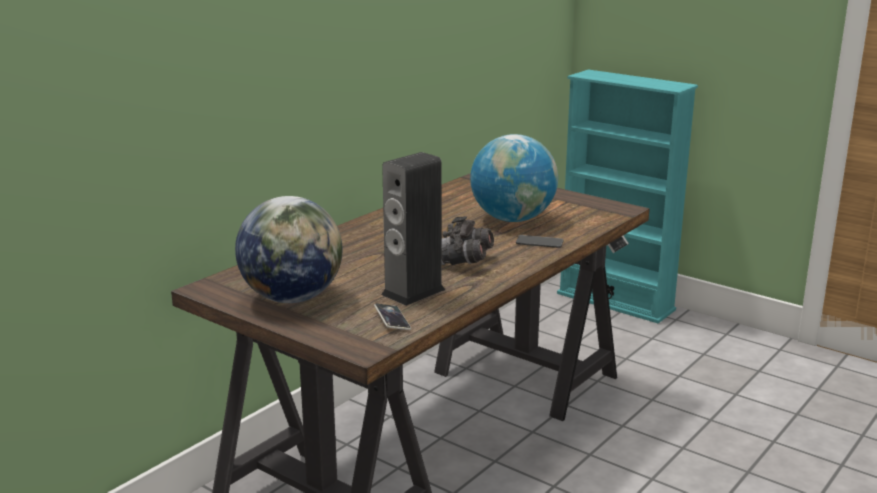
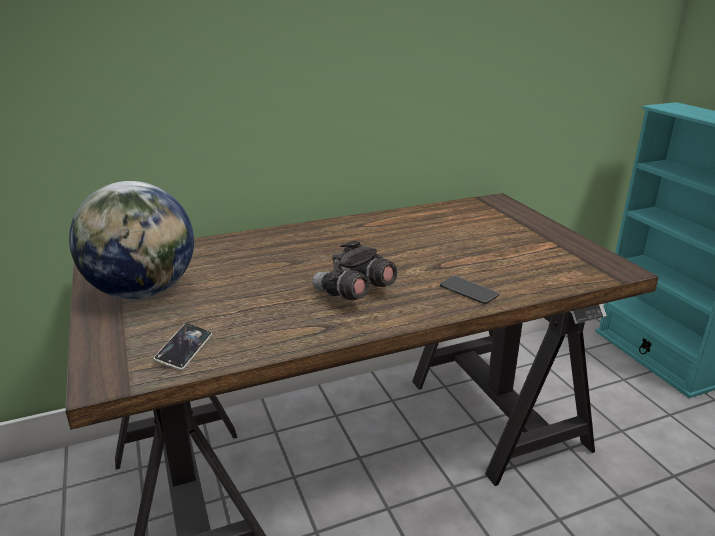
camera: 30 degrees right, 5 degrees up
(413, 292) = (256, 318): speaker -> none
(513, 219) = (473, 254): globe -> none

